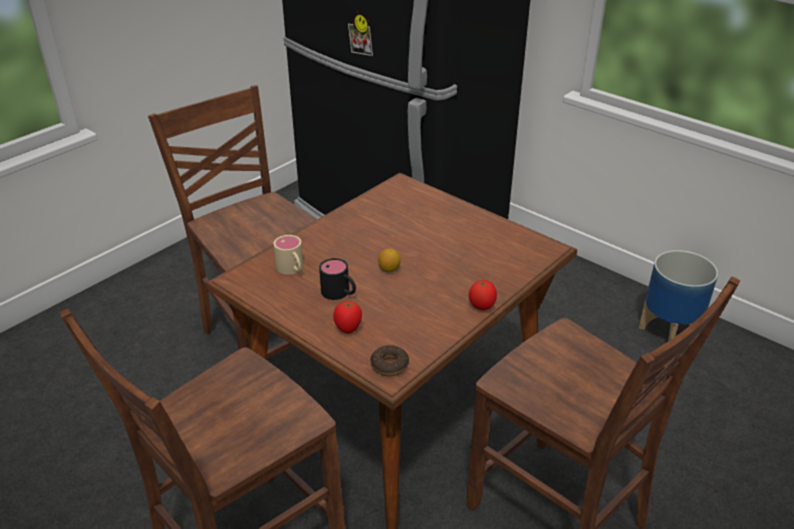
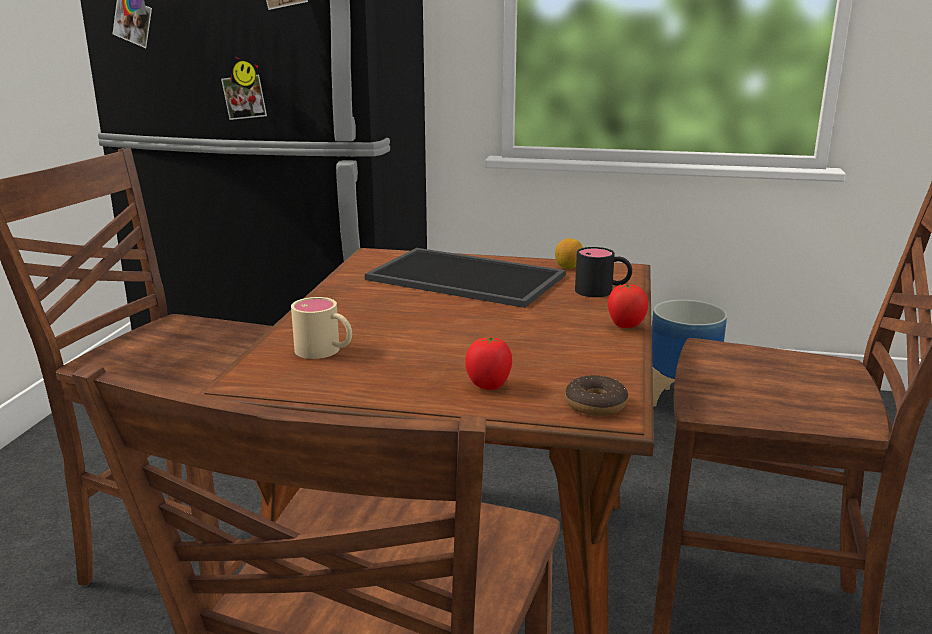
camera: 30 degrees left, 15 degrees down
(340, 293) = (428, 357): black mug -> black mug (602, 291)
(389, 269) = (464, 322): lemon -> lemon (568, 267)
(435, 226) = (468, 277): none -> tray

